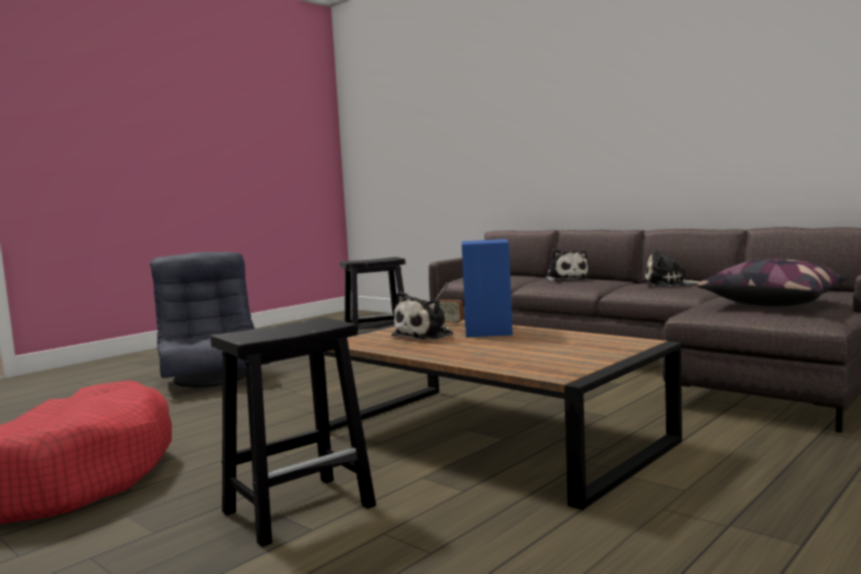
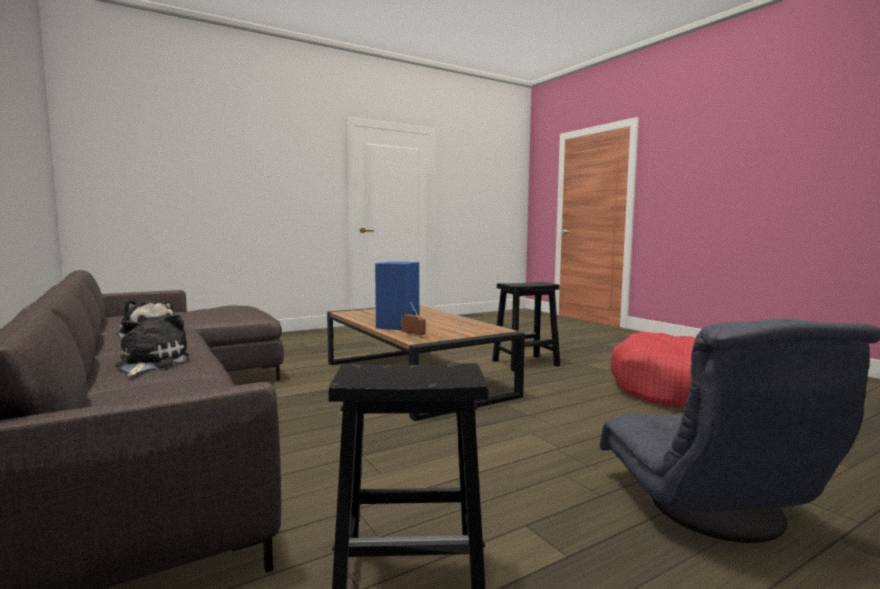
camera: 165 degrees left, 0 degrees up
(426, 335) = (441, 328): plush toy -> none
(772, 302) = (212, 311): pillow -> none

